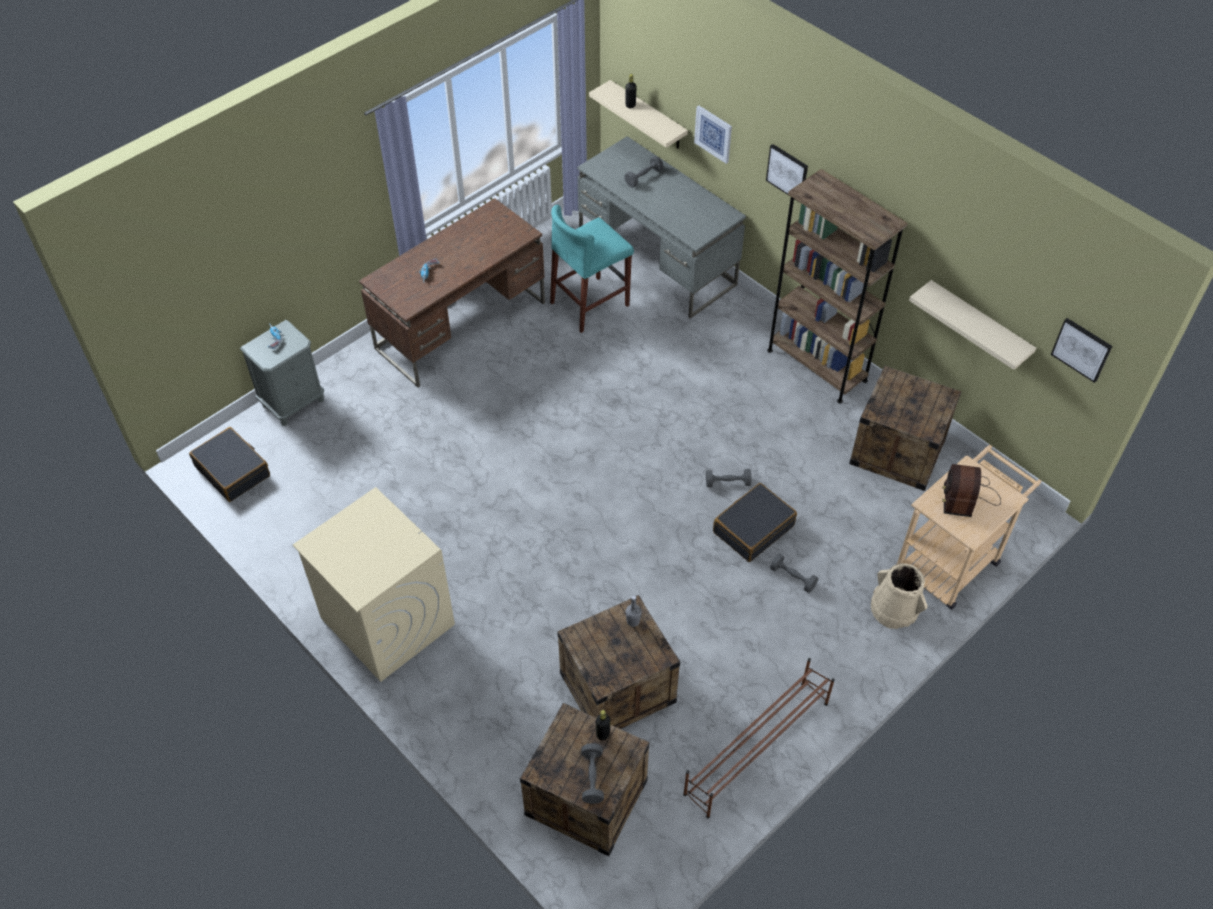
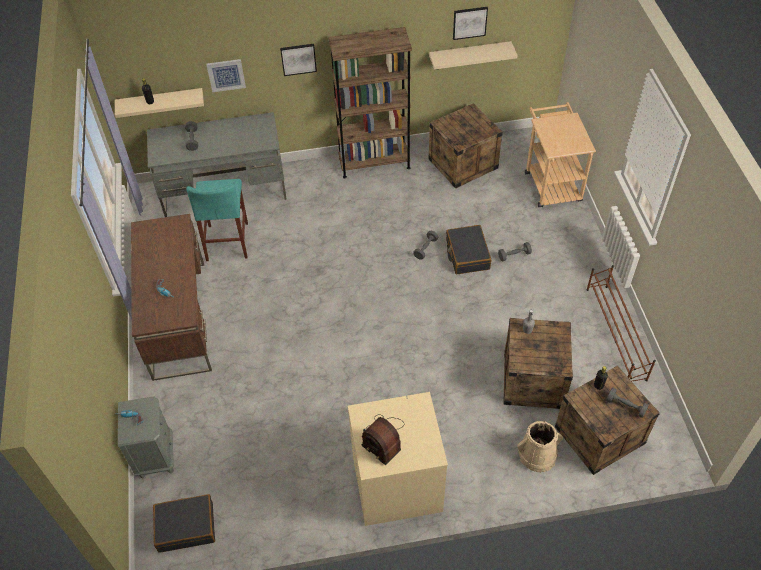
camera: 55 degrees left, 0 degrees up
(894, 608) = (565, 223): beige bucket -> beige bucket (537, 455)
(967, 496) = (559, 133): radio -> radio (382, 438)
(1082, 349) = (540, 20): picture -> picture (469, 22)

